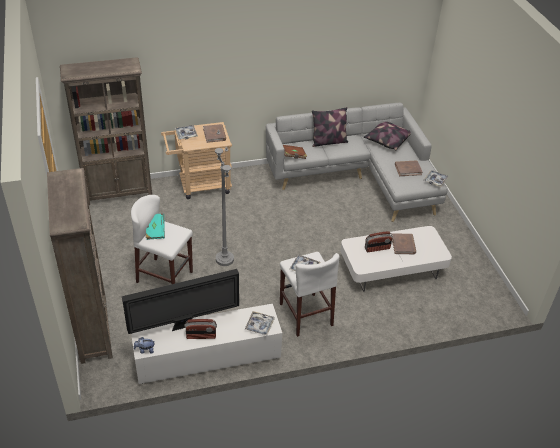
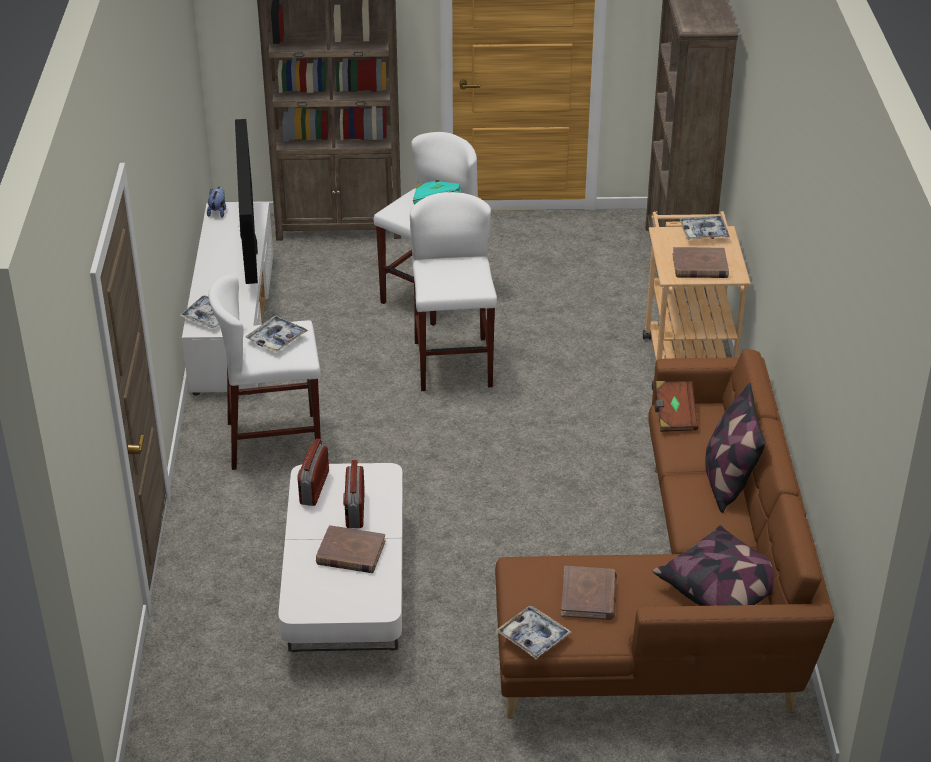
camera: 105 degrees right, 5 degrees down
(201, 336) = (218, 260): radio -> radio (314, 488)
(224, 259) = (453, 364): grey floor lamp -> white stool
(360, 179) = (678, 607): grey sofa -> brown sofa

